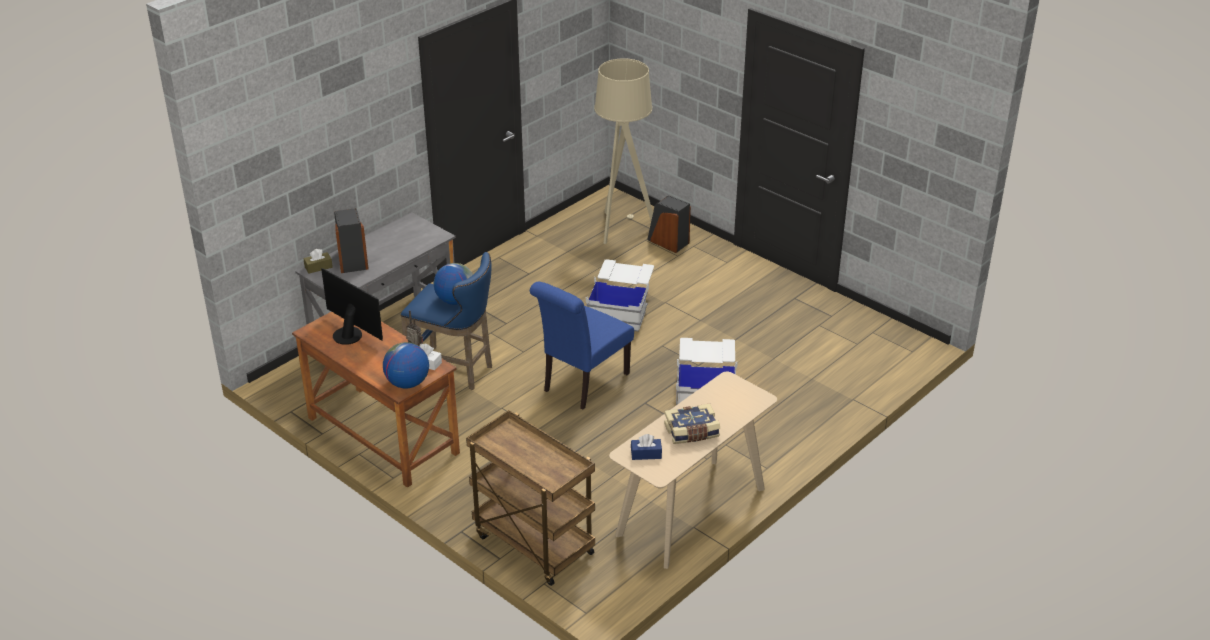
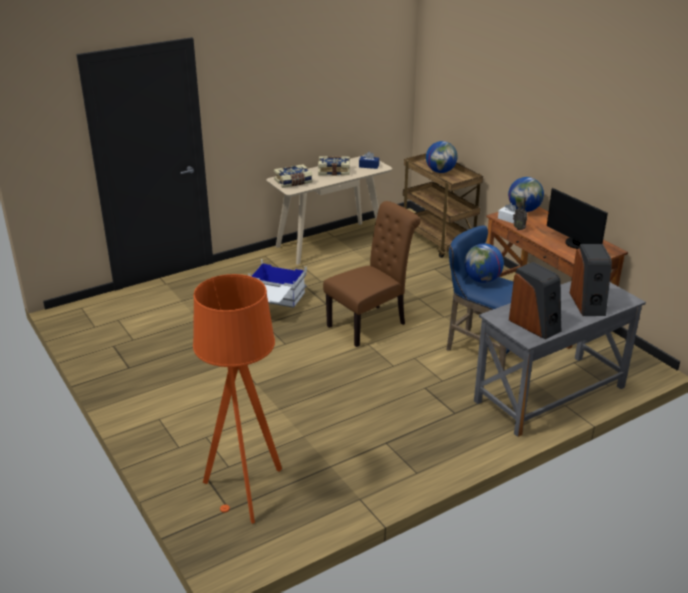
camera: 165 degrees left, 5 degrees down
(318, 267) = (622, 301): brown tissue box -> none
(532, 458) = (440, 171): none -> globe
(582, 384) = (371, 323): blue chair -> brown chair
(621, 308) = (303, 384): white storage box -> none
(622, 228) = (245, 491): beige floor lamp -> orange floor lamp
(668, 242) = (203, 458): speaker -> speaker (535, 325)
(734, 396) = (293, 182): none -> book

